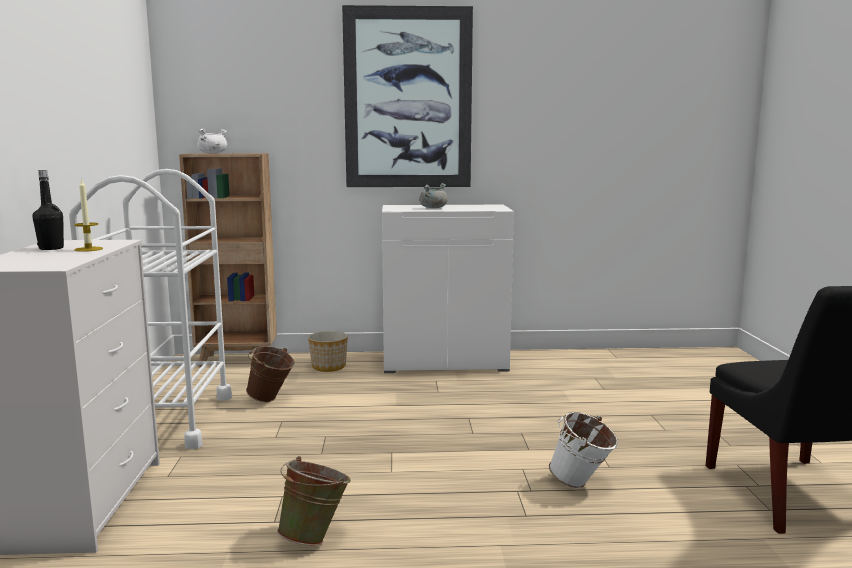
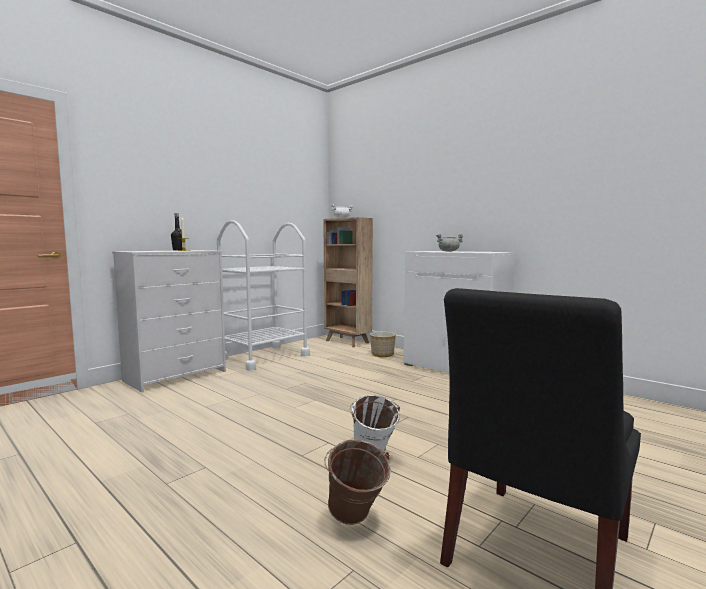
camera: 45 degrees right, 5 degrees down
(271, 400) = (321, 361): brown bucket -> brown bucket (355, 522)
(315, 537) = (202, 419): green bucket -> none
(408, 98) = (451, 176): picture -> none

